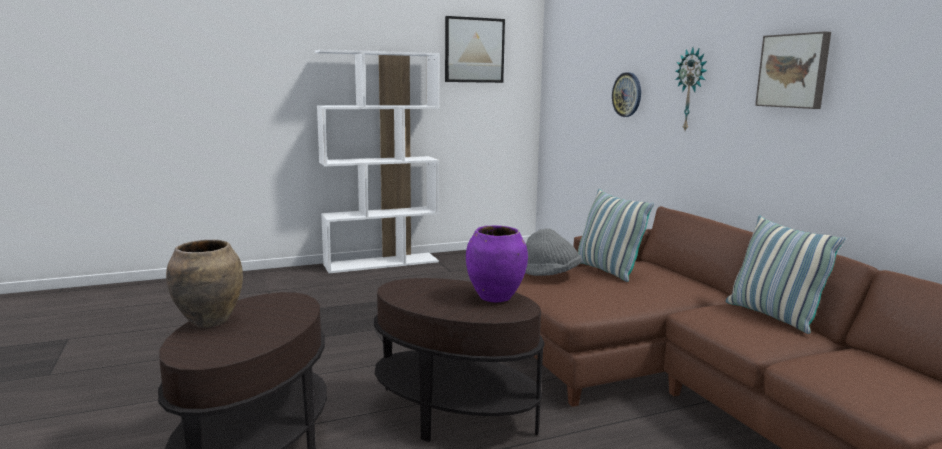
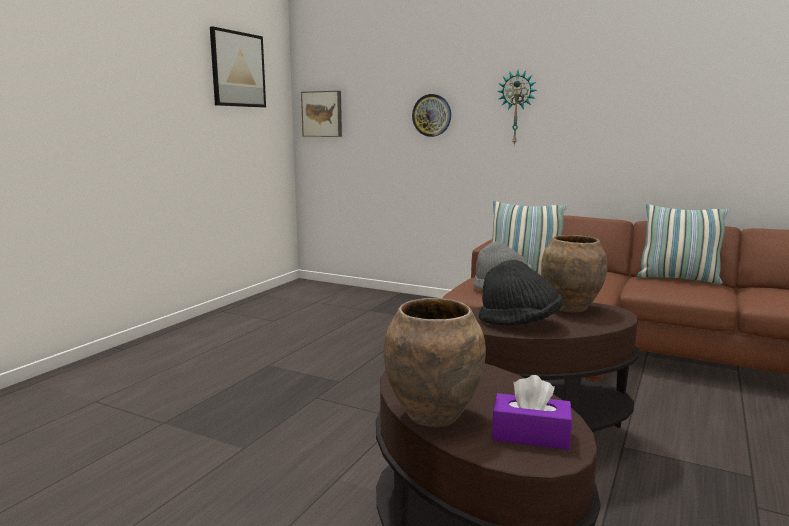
camera: 40 degrees left, 0 degrees up
(216, 347) = (530, 435): none -> purple tissue box
(382, 263) = (181, 331): white bookcase -> none
(421, 295) = (519, 323): none -> black hat
(495, 297) = (570, 308): purple vase -> brown vase
(794, 71) = (629, 88): picture -> picture (322, 114)

